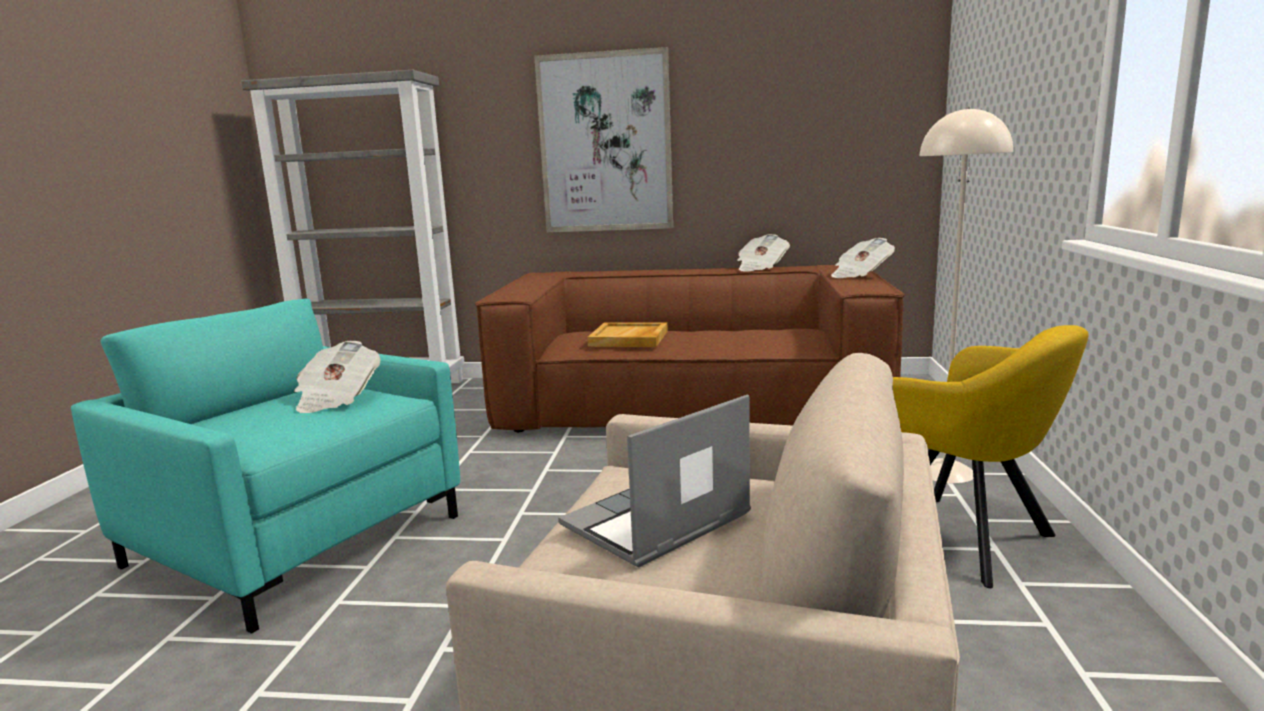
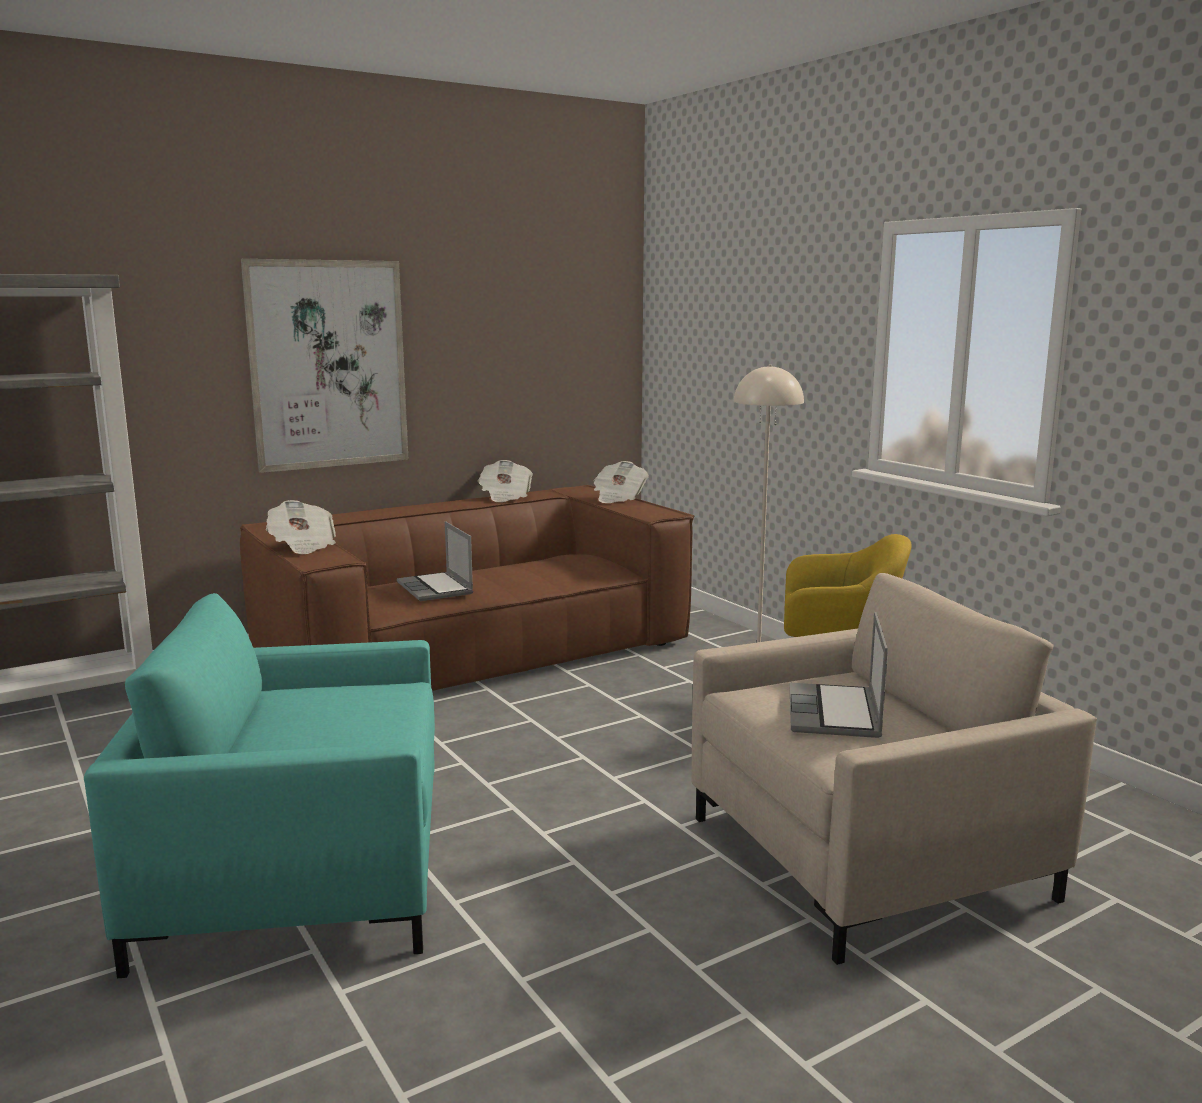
camera: 40 degrees left, 0 degrees up
(337, 399) = (345, 701): newspaper -> newspaper (302, 546)
(629, 338) = (436, 589): beige tray -> laptop

